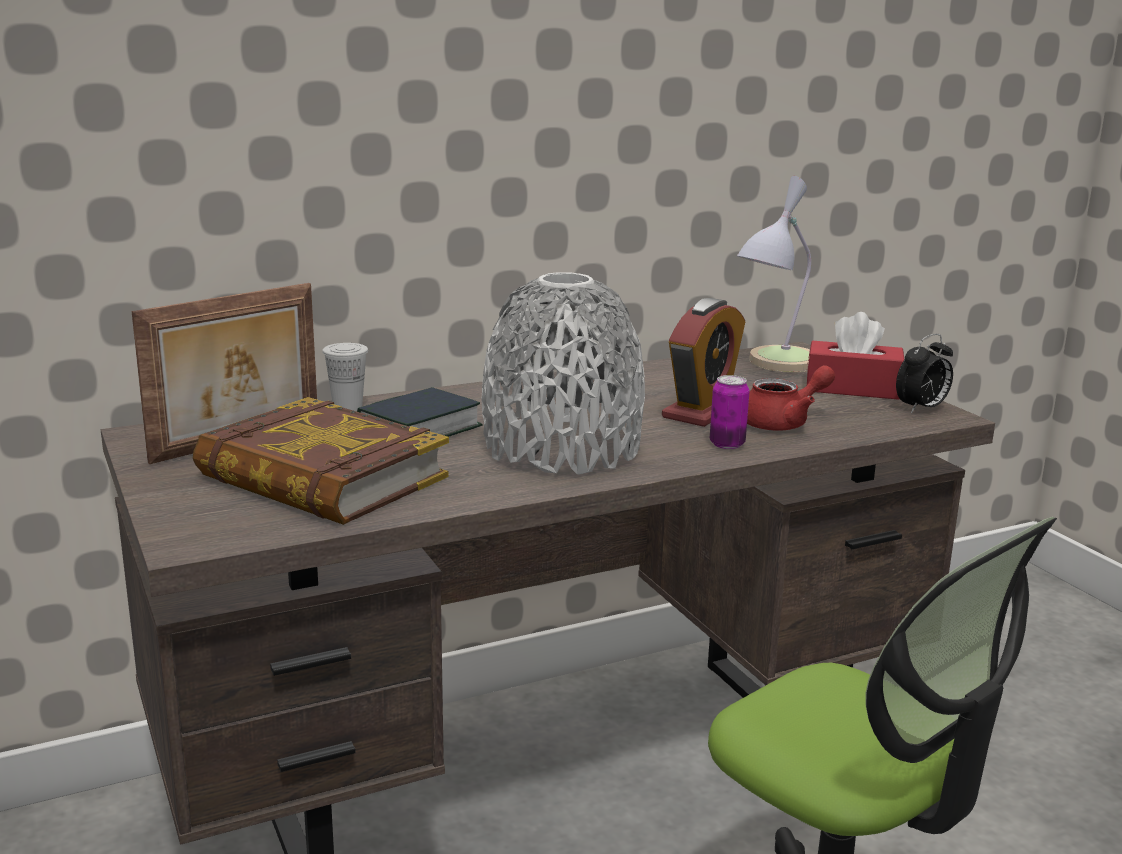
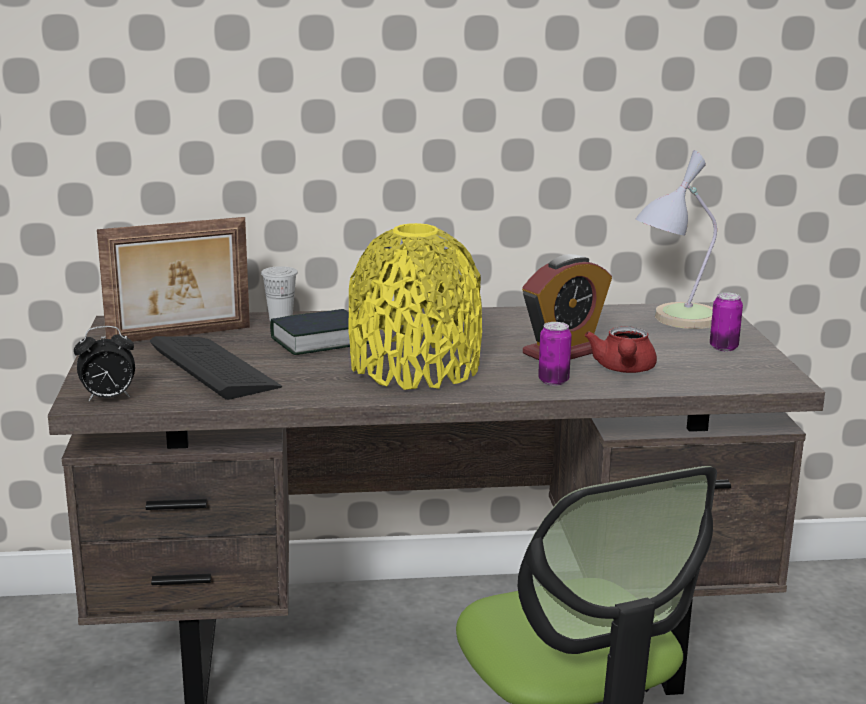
camera: 20 degrees right, 0 degrees up
(321, 478) = (214, 368): book -> keyboard
(562, 447) = (415, 368): grey vase -> yellow vase
(783, 423) = (623, 369): red teapot -> red teapot turned 105 degrees clockwise
(852, 388) = (723, 347): red tissue box -> can
(921, 409) = (767, 372): alarm clock -> alarm clock (108, 398)

